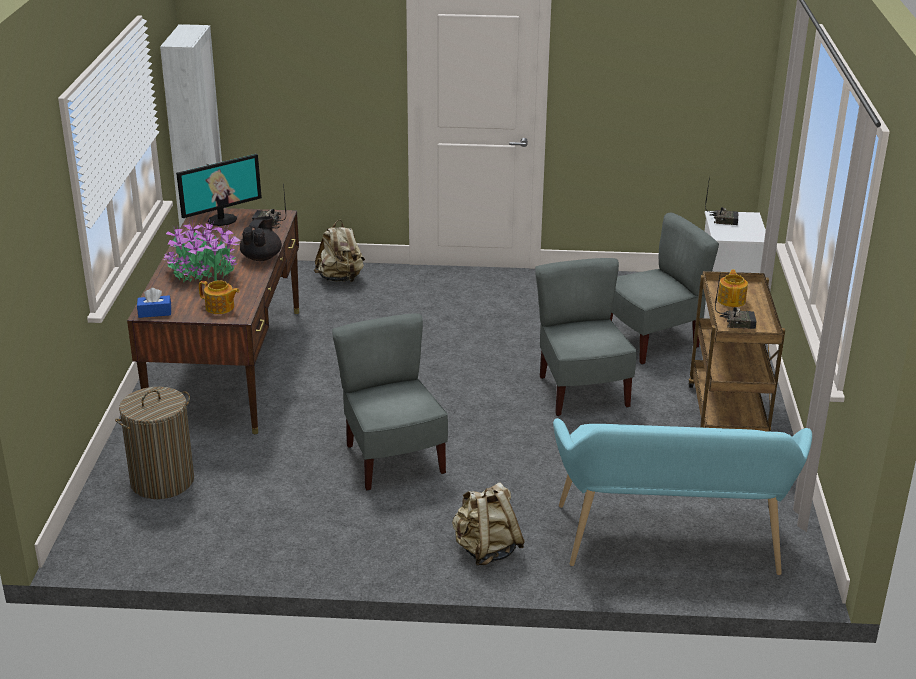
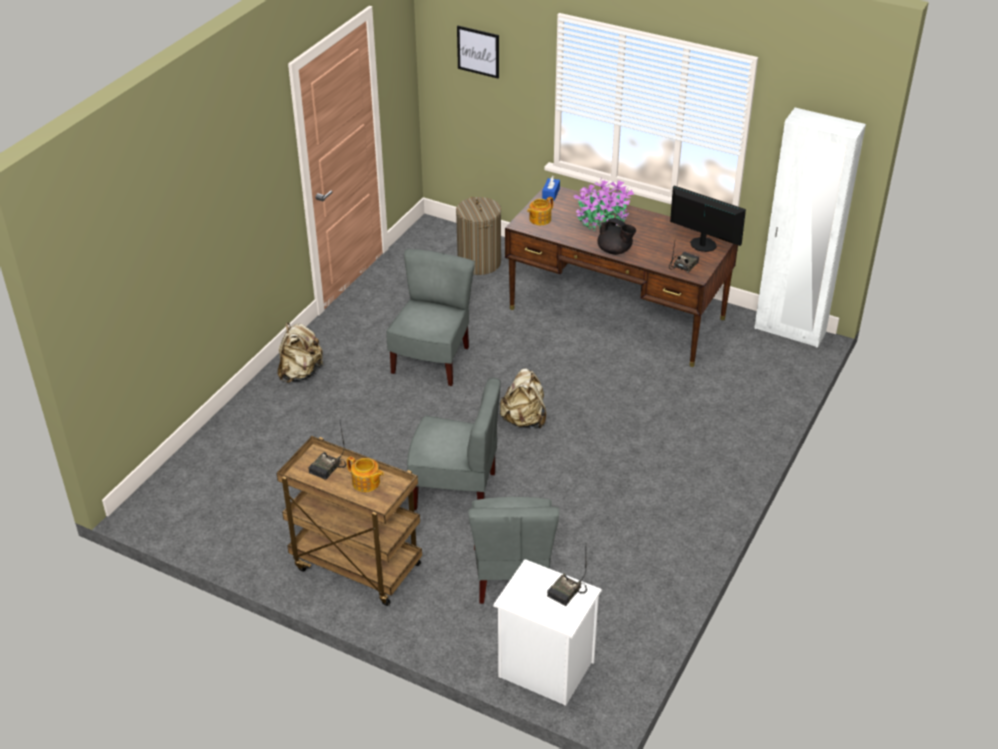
camera: 115 degrees right, 10 degrees up
(31, 232) = (478, 51): none -> picture
(222, 219) = (702, 245): monitor -> monitor turned 135 degrees clockwise
(341, 279) = (749, 406): beige backpack -> beige backpack (524, 420)
(392, 460) = (432, 361): grey chair -> grey chair turned 75 degrees counterclockwise
(670, 546) = (232, 457): turquoise bench -> none

